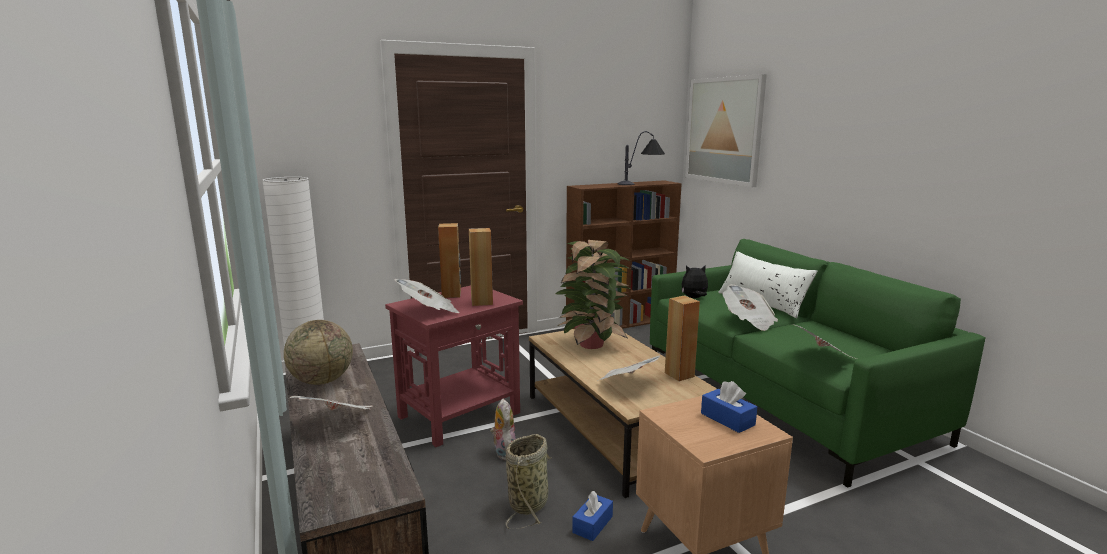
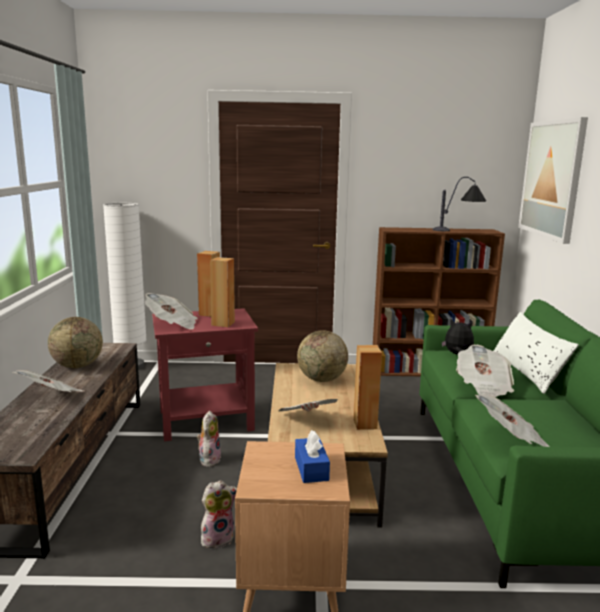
camera: 25 degrees right, 0 degrees up
(529, 502) = (188, 504): basket -> none
(592, 343) = (322, 379): potted plant -> globe
(592, 524) = (218, 538): blue tissue box -> plush toy

